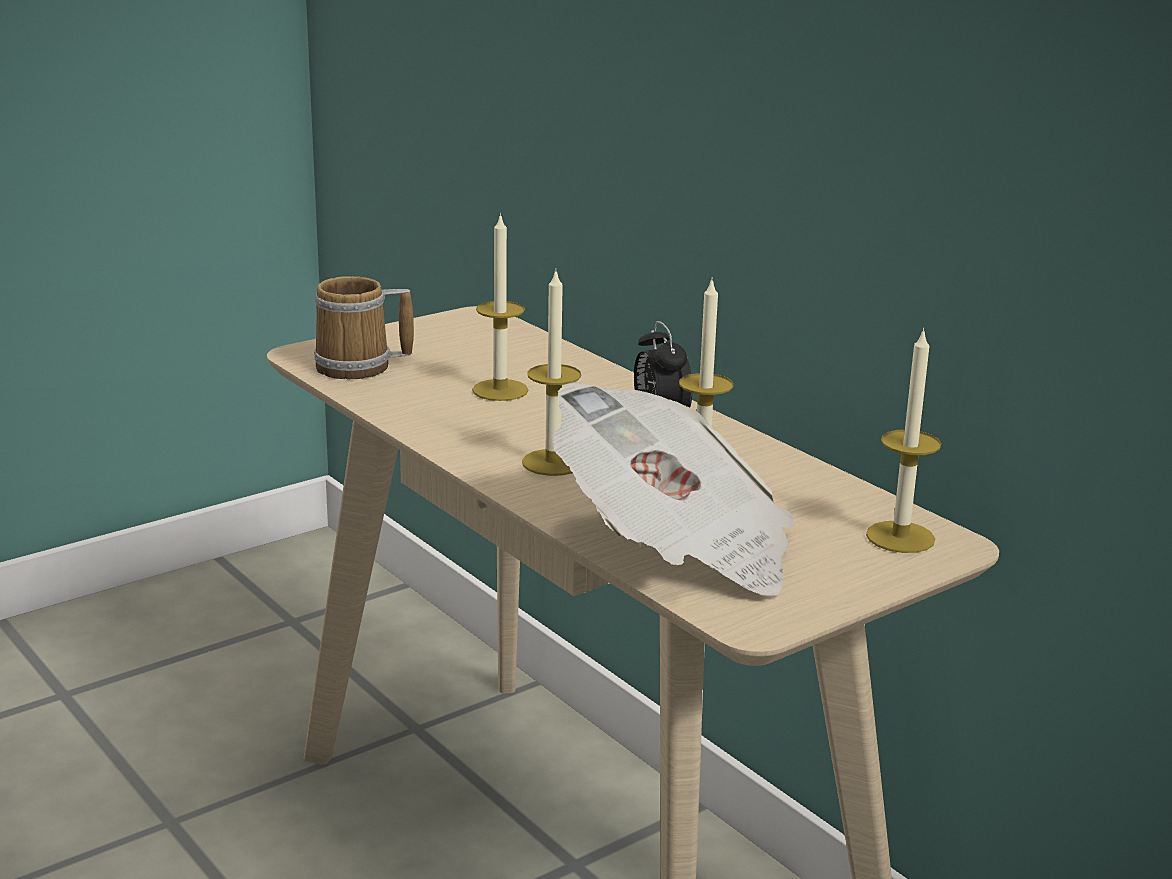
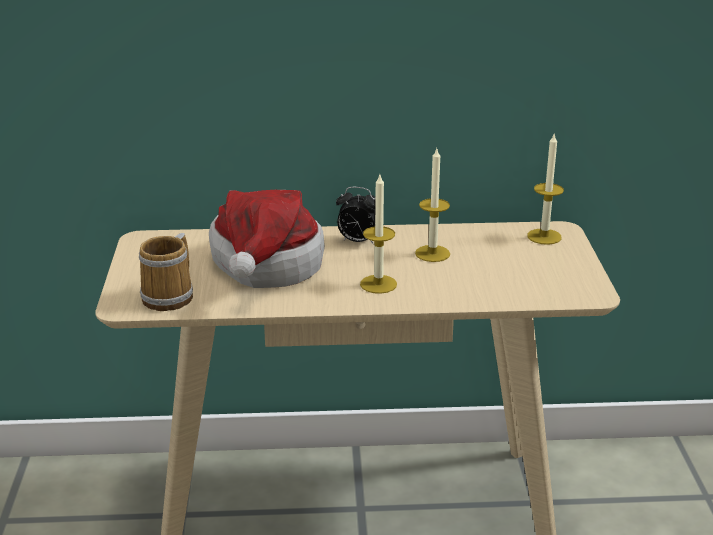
camera: 55 degrees left, 5 degrees up
(500, 390) = (264, 267): candle -> hat
(676, 548) = (507, 287): newspaper -> none

